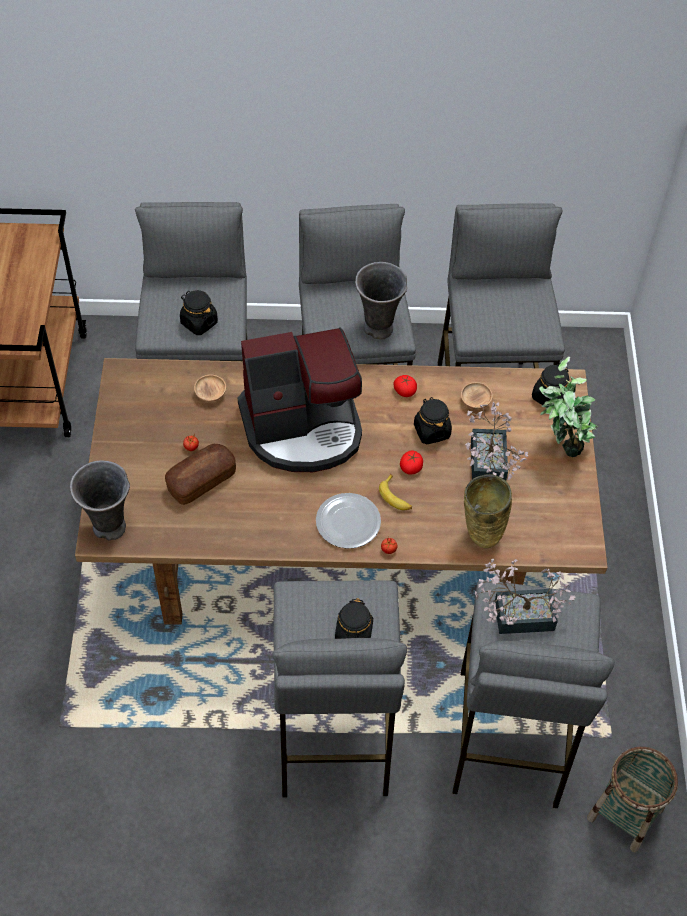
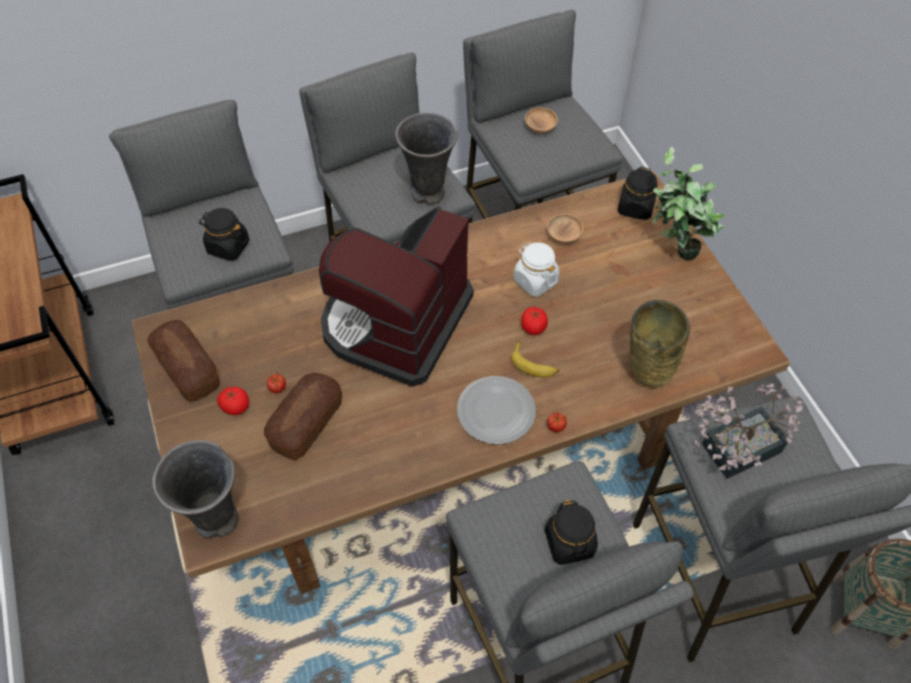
camera: 20 degrees left, 0 degrees up
(131, 410) = (188, 369): none -> bread
(210, 394) = (274, 320): brown bowl -> brown bowl (540, 127)
(303, 428) = (396, 323): coffee machine -> coffee machine turned 150 degrees clockwise
(405, 391) = (486, 248): tomato -> tomato (235, 406)
(431, 431) = (535, 281): black jar -> white jar
(487, 467) = (612, 299): potted plant -> none

